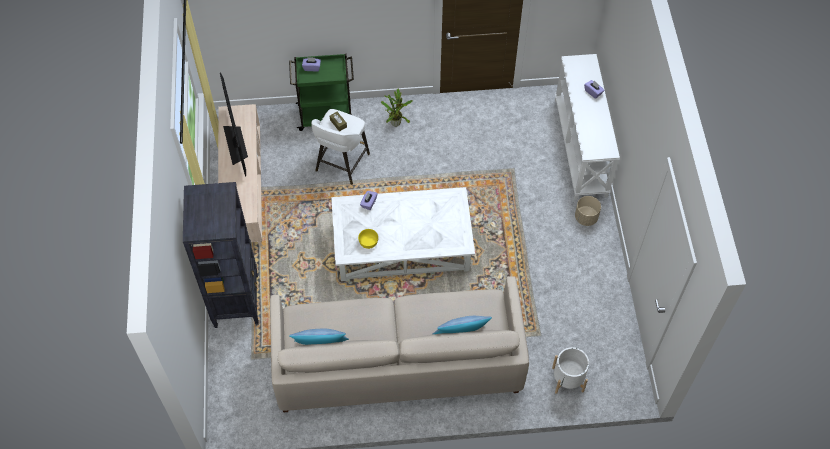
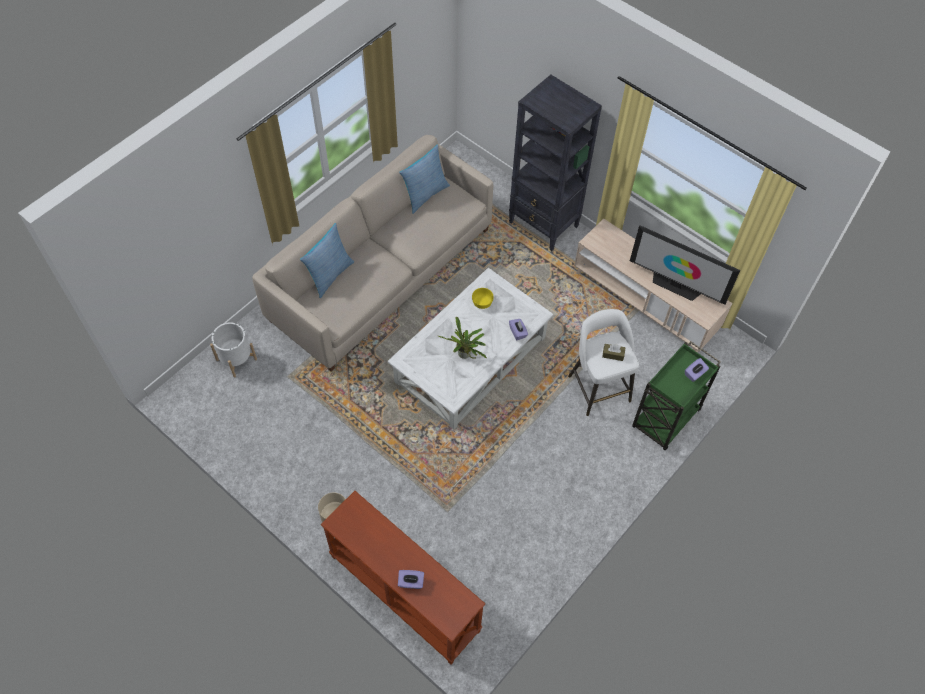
camera: 135 degrees right, 0 degrees up
(396, 122) = (600, 467): potted plant -> potted plant (465, 356)
(581, 147) = (403, 593): white console table -> brown console table

